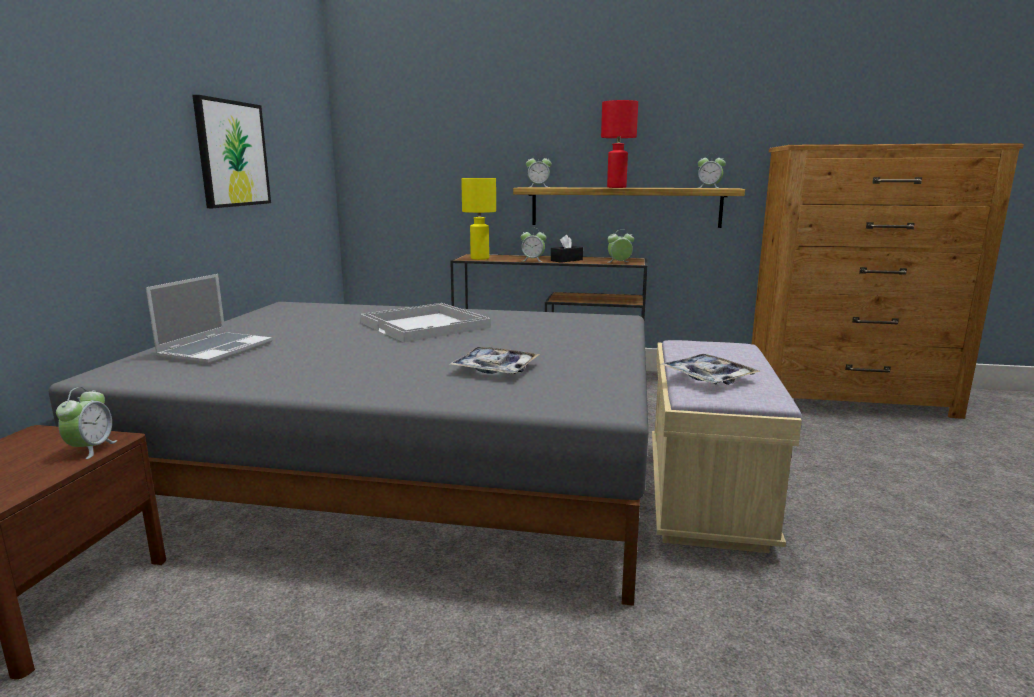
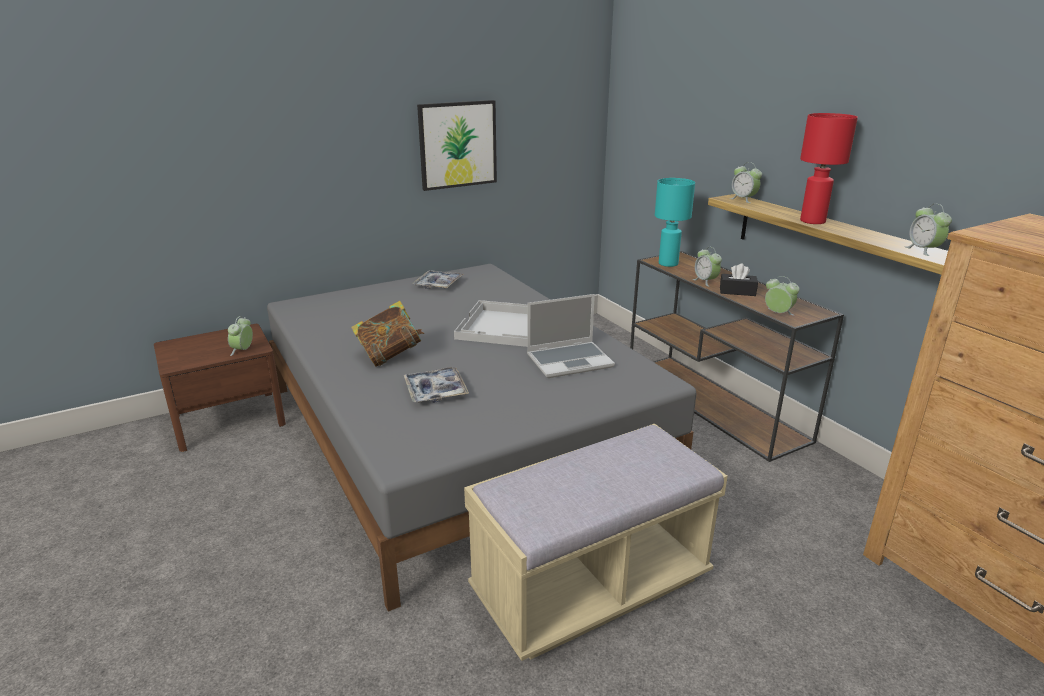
camera: 50 degrees right, 10 degrees up
(91, 449) = (243, 350): alarm clock -> alarm clock turned 135 degrees clockwise
(216, 350) = (363, 303): laptop -> laptop (570, 360)
(377, 367) = (390, 356): none -> book
(479, 258) = (667, 263): yellow table lamp -> turquoise table lamp
(708, 377) = (551, 479): tray -> tray (438, 284)

